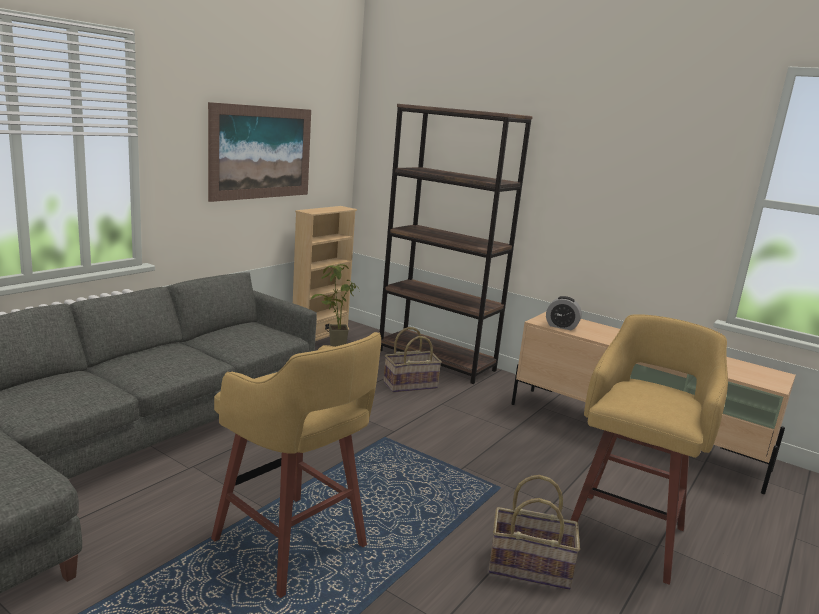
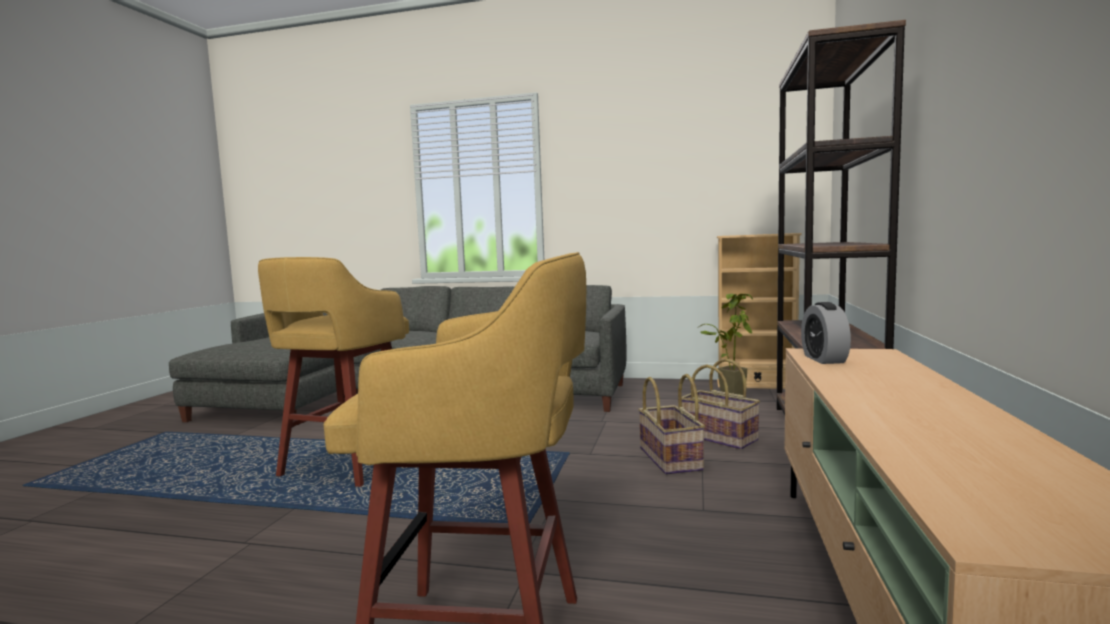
camera: 70 degrees right, 10 degrees down
(261, 152) = (672, 177): picture -> none
(530, 567) = (353, 575): basket -> basket (671, 459)

